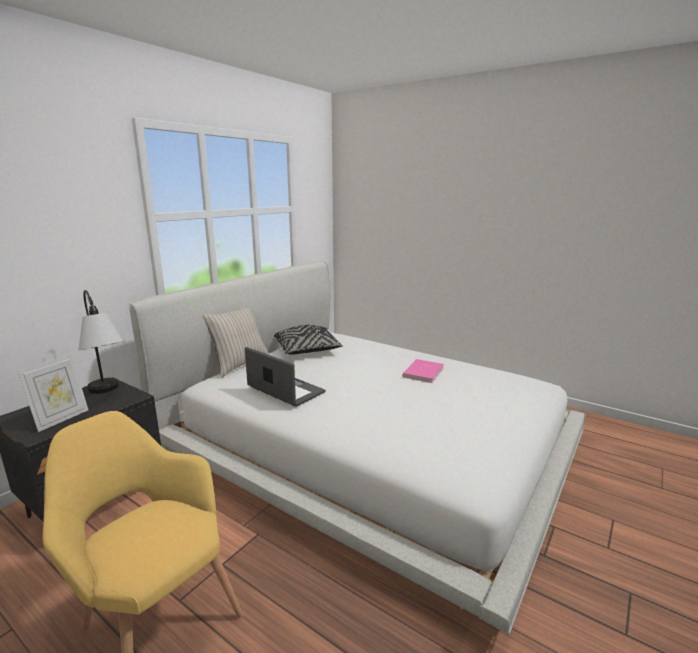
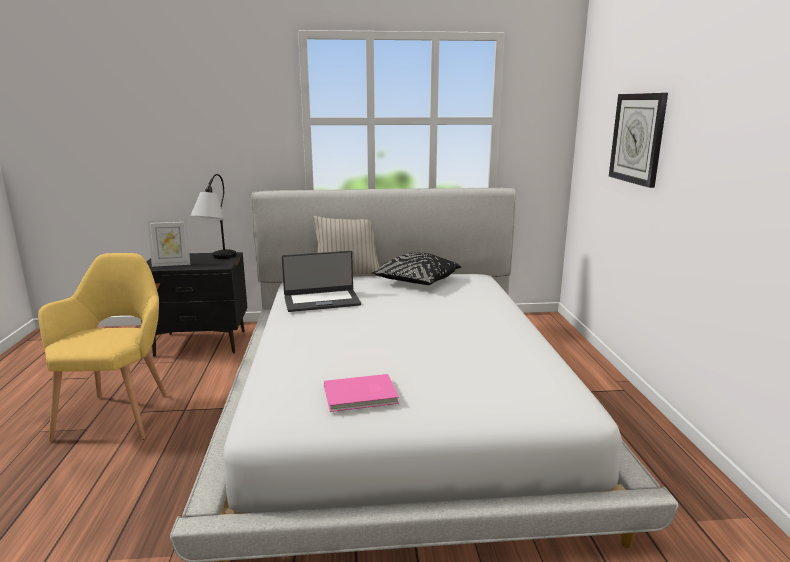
camera: 50 degrees right, 0 degrees up
(285, 390) = (321, 301): laptop -> laptop turned 75 degrees clockwise
(416, 217) = (638, 138): none -> wall clock
(425, 372) = (464, 336): pink book -> pink book (362, 396)

